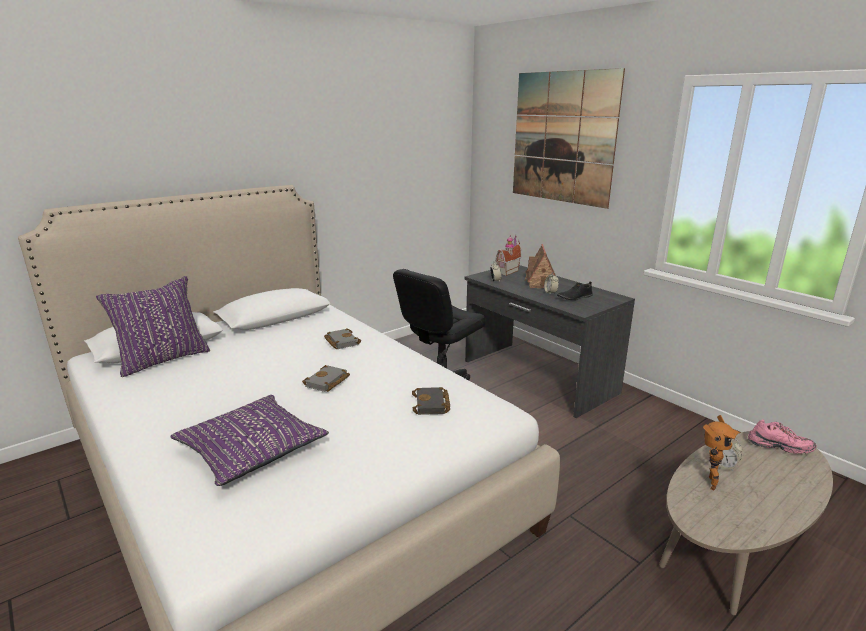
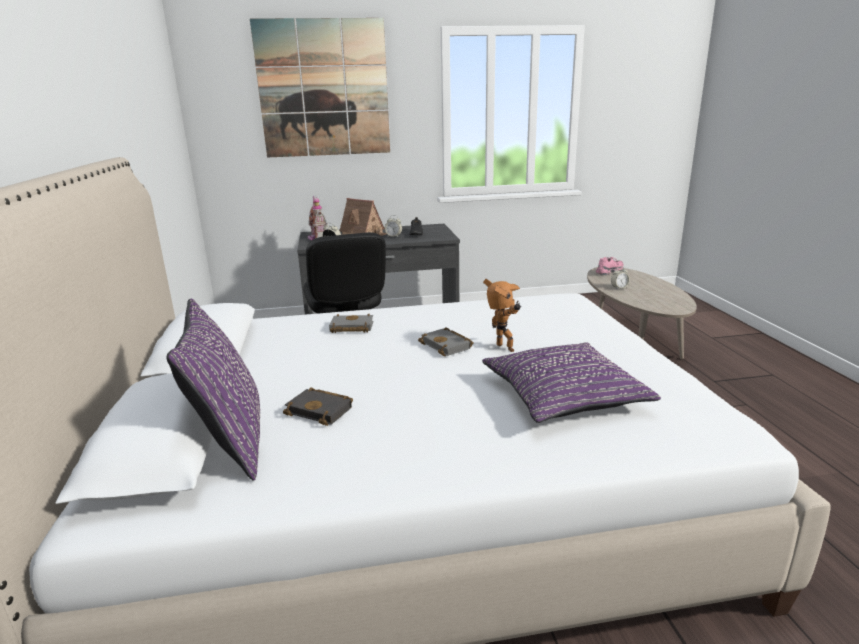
camera: 60 degrees left, 0 degrees up
(432, 405) = (537, 314): black book -> black book (322, 410)
(708, 483) = (634, 296): toy robot -> toy robot (502, 349)

